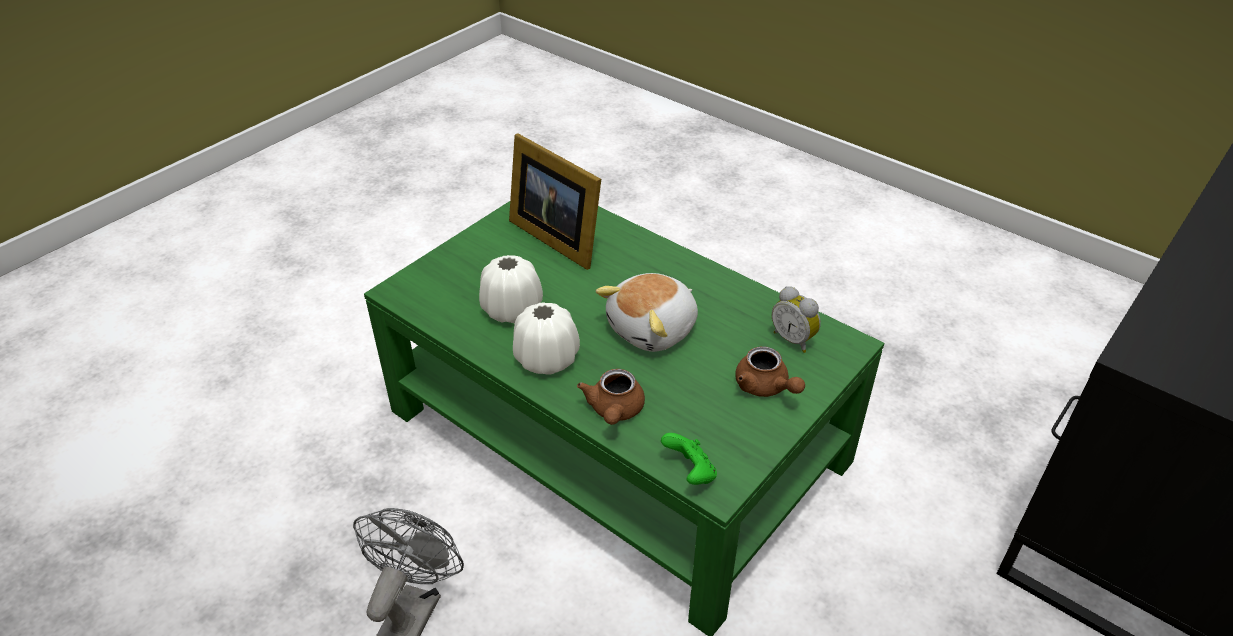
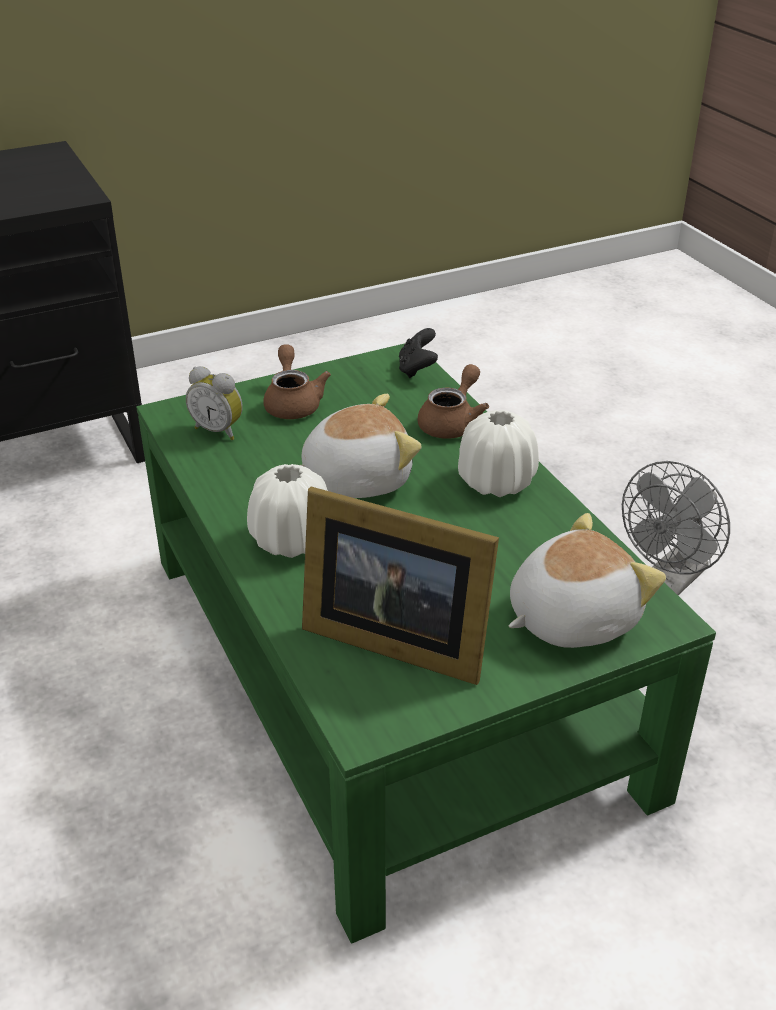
camera: 155 degrees left, 5 degrees down
(457, 275) = (570, 617): none -> plush toy
(512, 310) = (511, 546): white vase -> white vase (292, 540)
(556, 236) = (392, 637): picture frame -> picture frame turned 135 degrees clockwise
(690, 473) = (417, 369): green game controller -> black game controller
(794, 339) = (219, 430): alarm clock -> alarm clock turned 135 degrees clockwise

